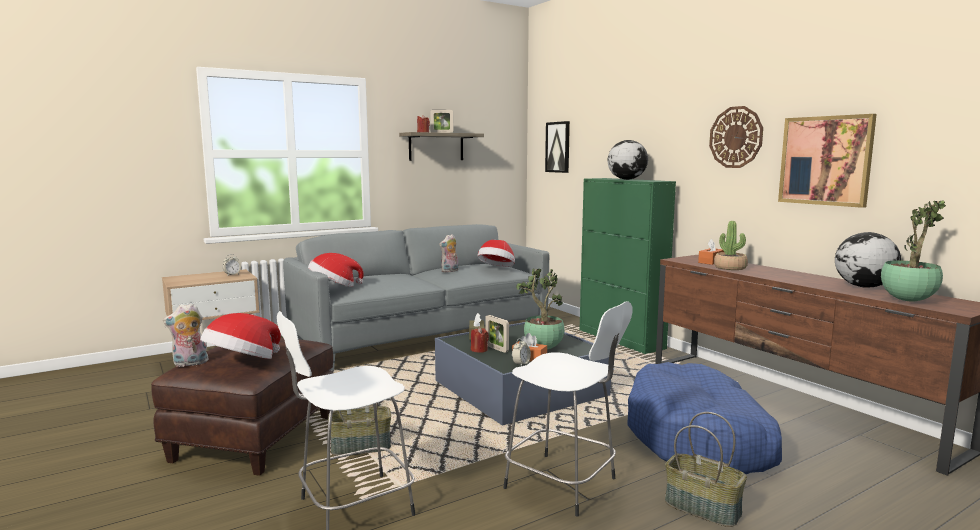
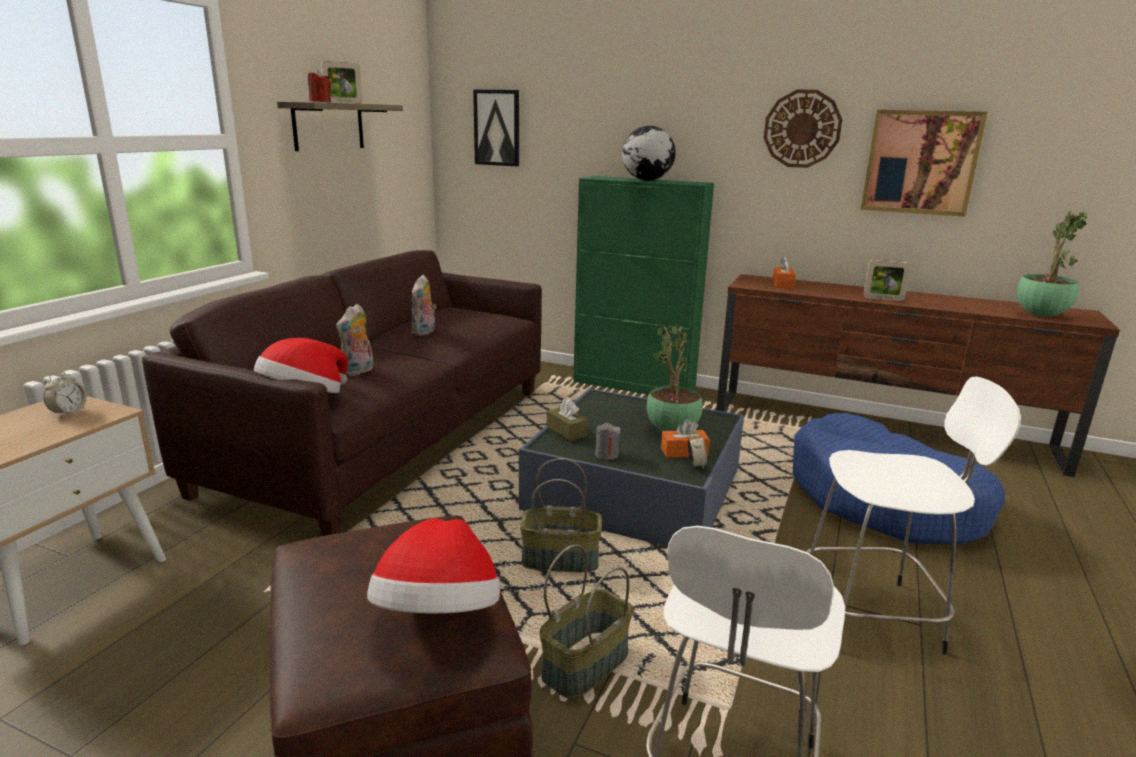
camera: 35 degrees left, 10 degrees up
(190, 364) = (323, 657): plush toy -> plush toy (358, 371)
(422, 336) = (389, 437): grey sofa -> brown sofa
(479, 350) = (606, 455): red candle -> grey candle
(497, 269) = (483, 318): hat -> none
(497, 349) = (624, 447): picture frame -> picture frame (883, 299)
(703, 508) = (1007, 588): basket -> basket (561, 559)
(730, 268) = (819, 291): potted plant -> none
(863, 287) = (972, 302): globe -> none

